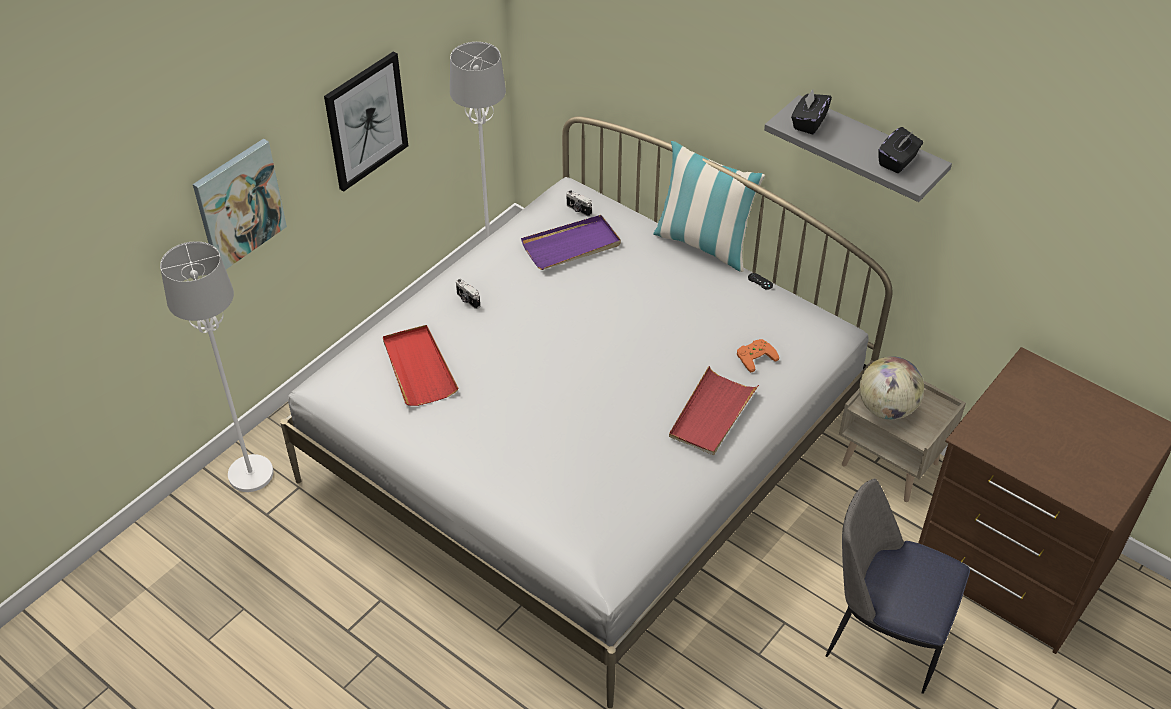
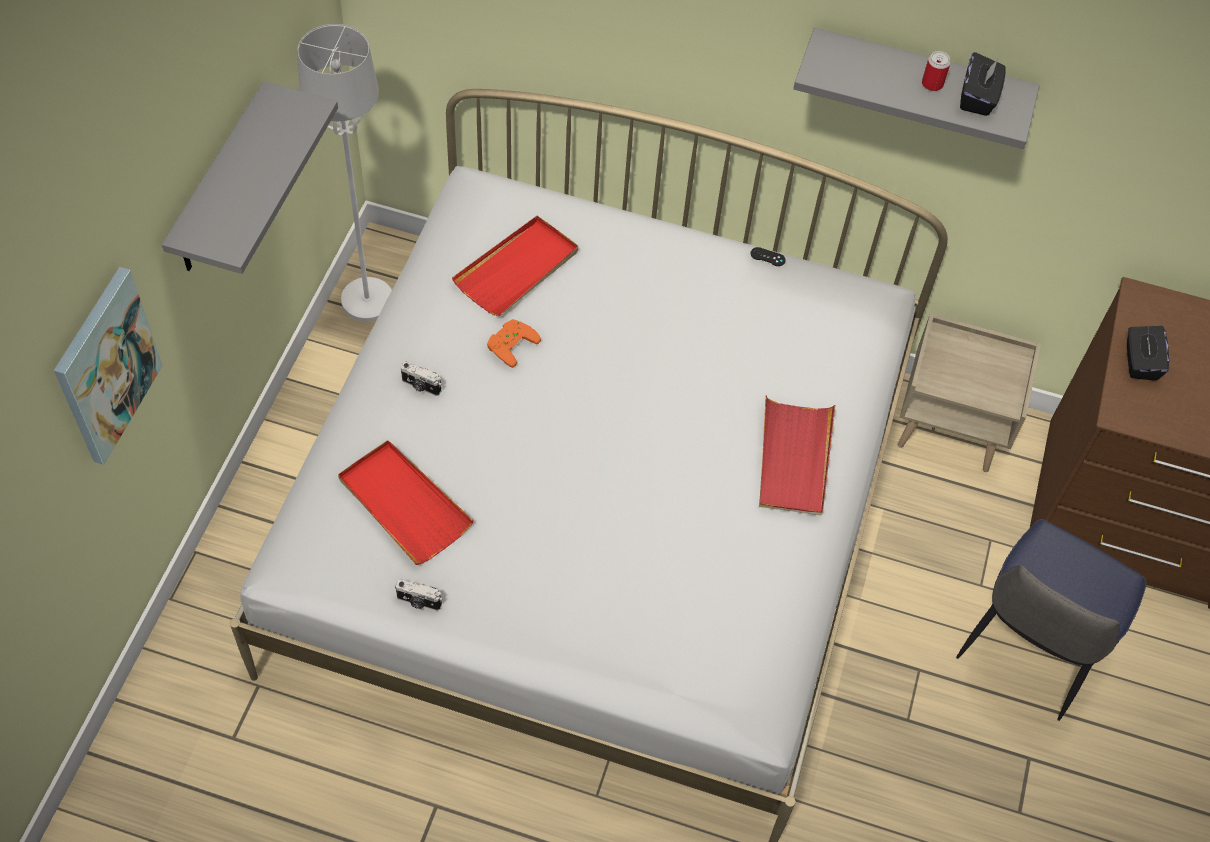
camera: 25 degrees left, 10 degrees up
(251, 474) = (185, 687): white floor lamp -> none
(366, 121) = (220, 183): picture -> grey shelf
(572, 246) = (517, 269): purple tray -> red tray
(578, 210) = (501, 214): camera -> camera (418, 602)
(703, 244) = (677, 222): pillow -> none
(755, 355) = (808, 363): orange game controller -> orange game controller (510, 343)
(809, 122) = (847, 66): black tissue box -> black tissue box (1140, 362)
(867, 146) = (932, 84): none -> can
(883, 635) = (1030, 649): chair -> chair turned 60 degrees counterclockwise
(886, 408) = (957, 376): globe -> none

